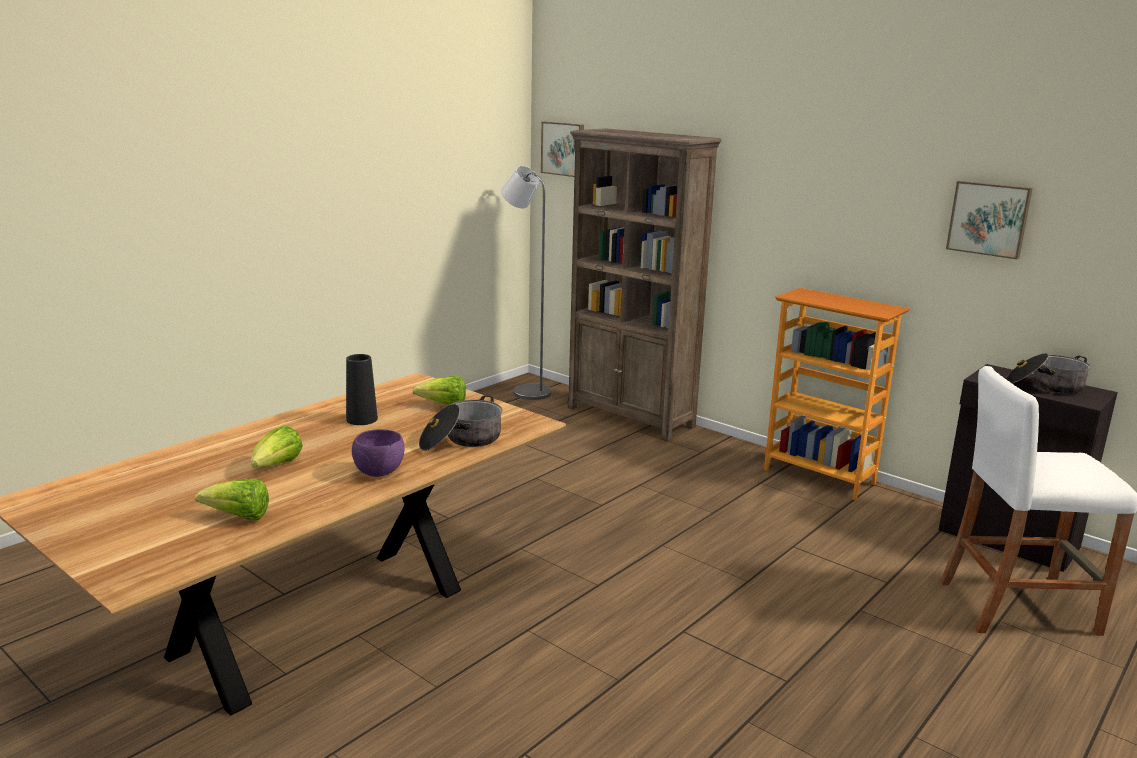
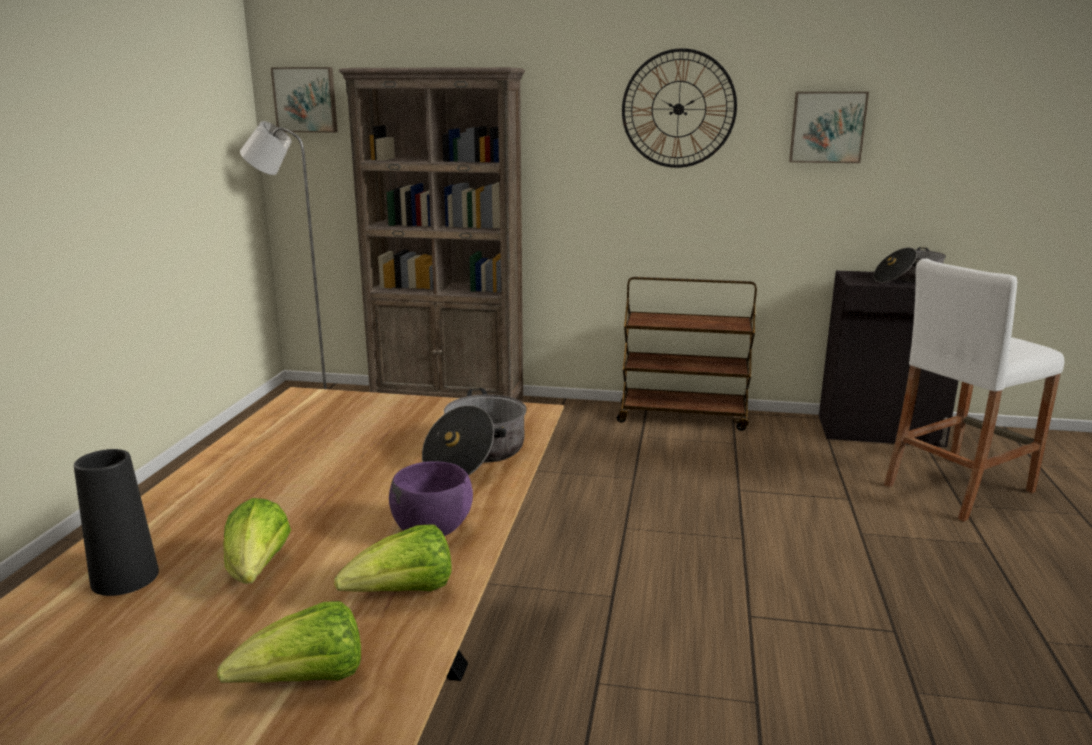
camera: 30 degrees left, 0 degrees up
(362, 419) = (297, 464): black vase -> black vase (125, 578)
(444, 406) = (387, 419): lettuce -> lettuce (404, 594)
(820, 476) = (683, 416): bookcase -> brown cart
(849, 186) = (678, 109): none -> wall clock

